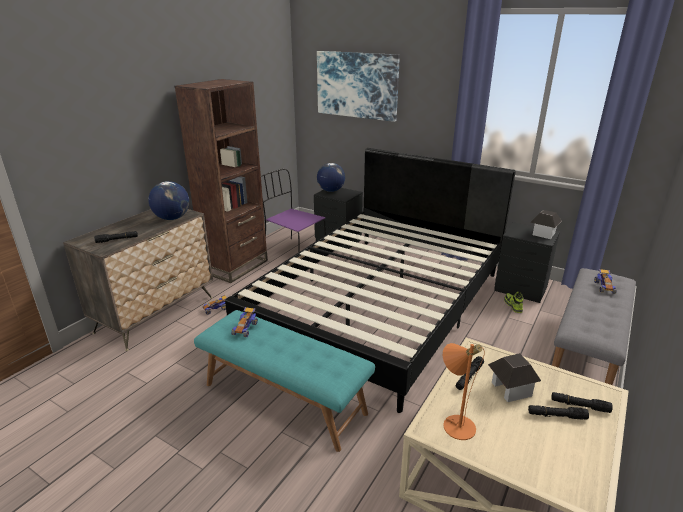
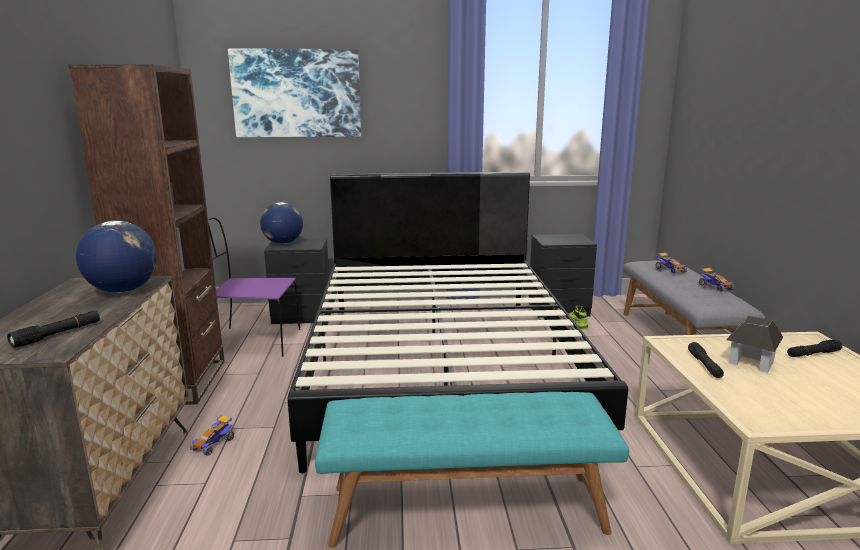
camera: 35 degrees left, 10 degrees down
(245, 328) = (388, 413): toy car -> toy car (715, 287)
(455, 422) = (765, 406): orange table lamp -> none
(543, 234) = (573, 237): toy house -> none
(556, 416) = (814, 367): black flashlight -> none

